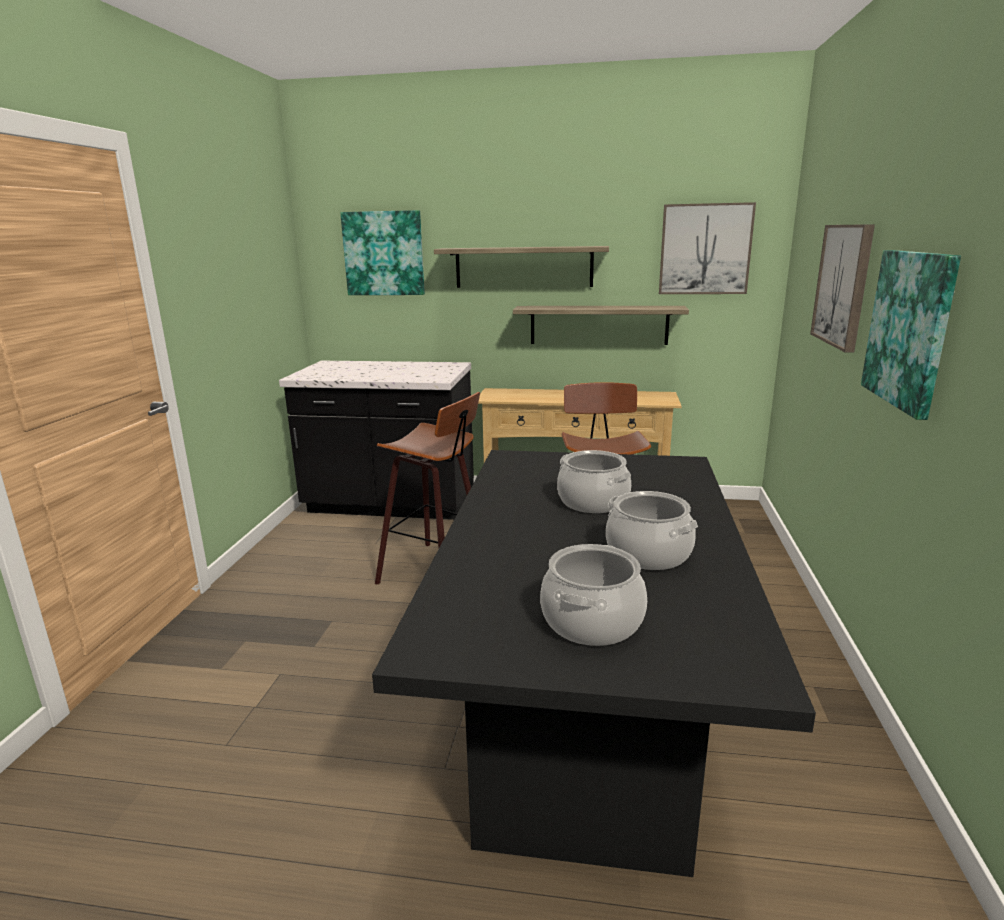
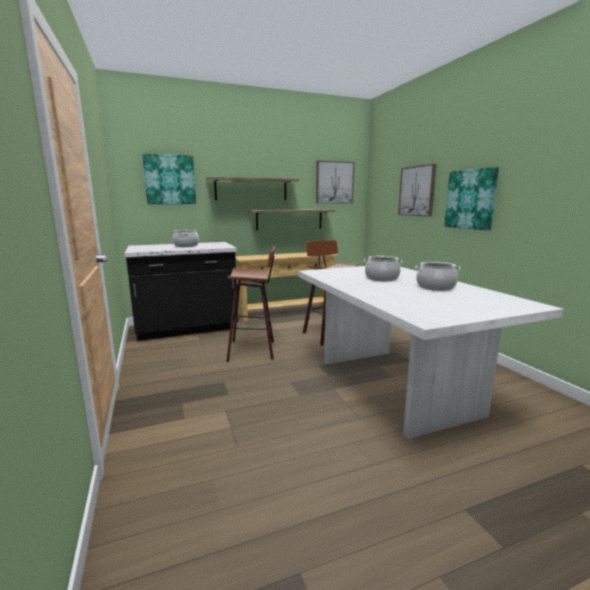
camera: 30 degrees left, 5 degrees down
(587, 724) = (395, 385): black dining table -> white dining table
(593, 621) = (461, 304): cooking pot -> cooking pot (186, 246)

